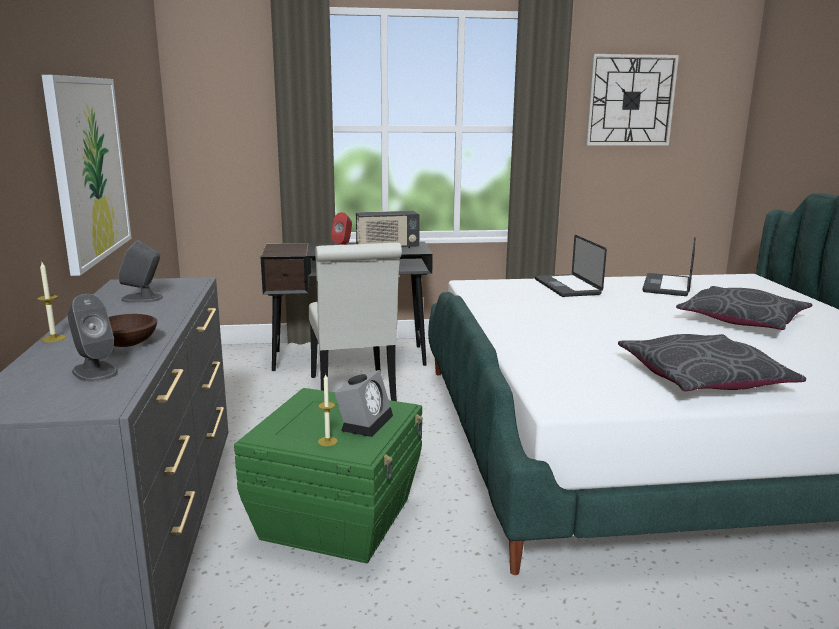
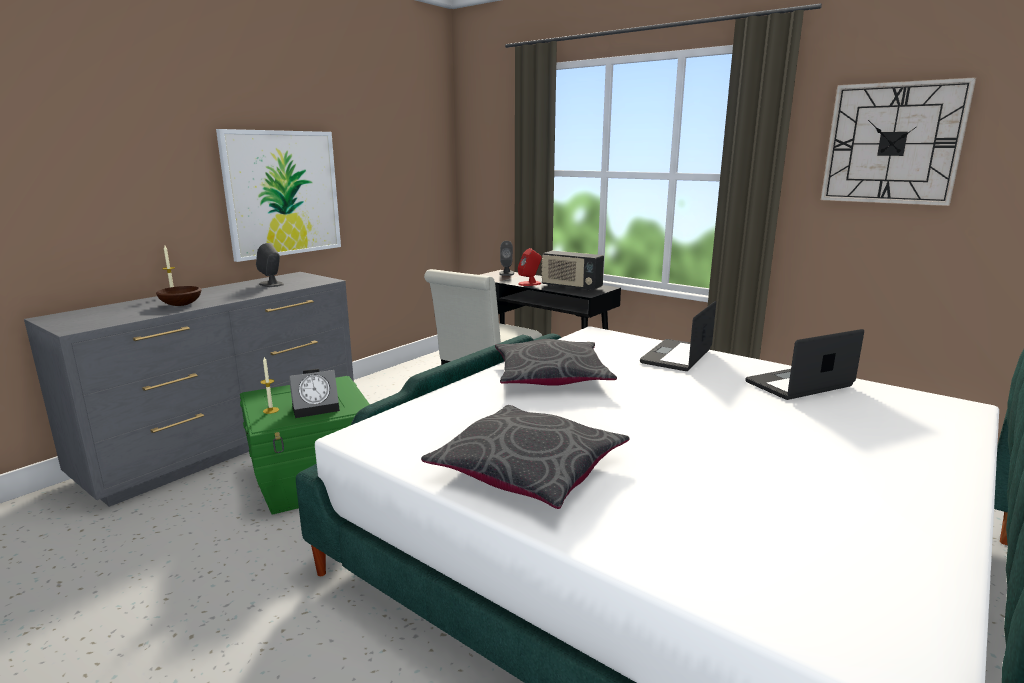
camera: 45 degrees right, 0 degrees up
(94, 371) = (126, 313): grey speaker -> grey speaker (506, 273)
(742, 320) = (771, 443): grey pillow -> grey pillow (551, 376)

